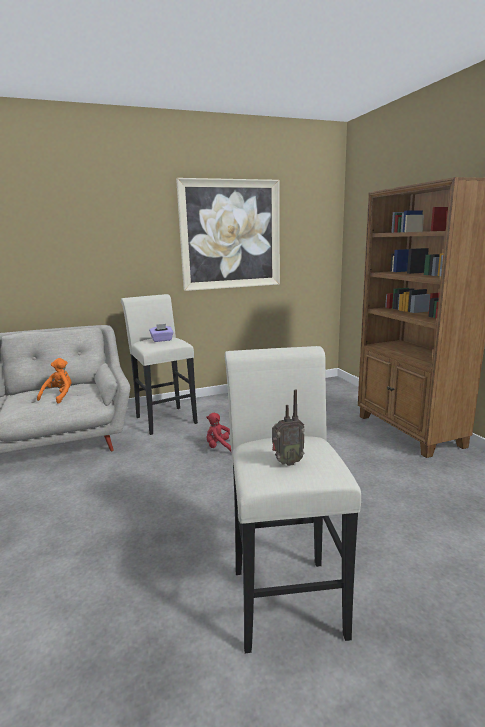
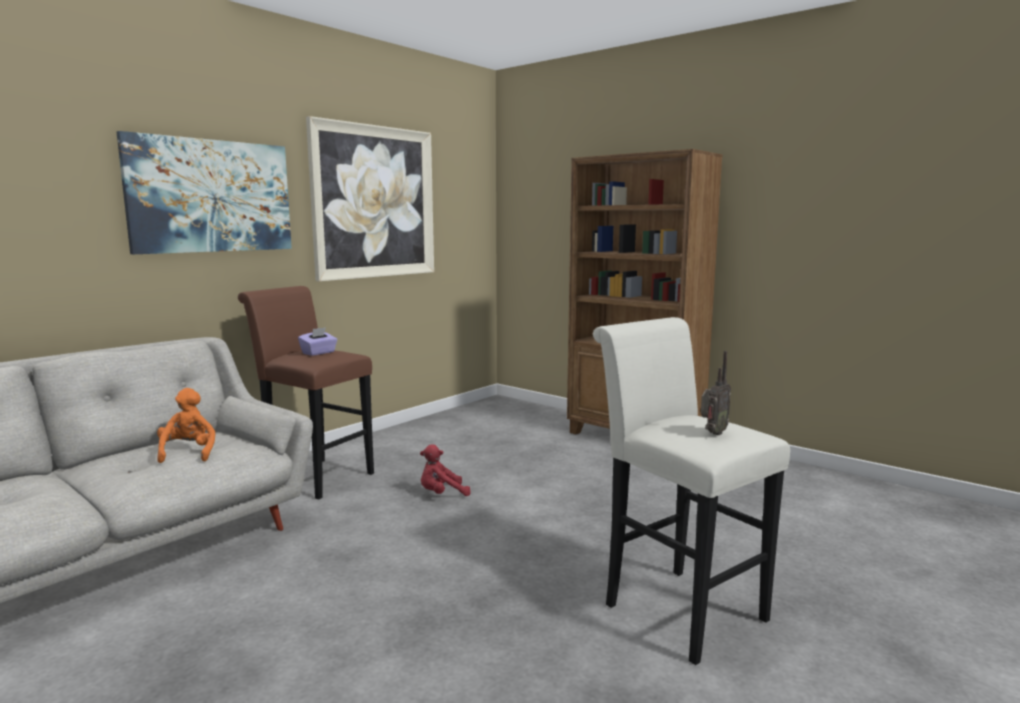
camera: 30 degrees left, 5 degrees down
(110, 237) = (211, 196): none -> picture
(164, 418) = (315, 476): white stool -> brown stool

